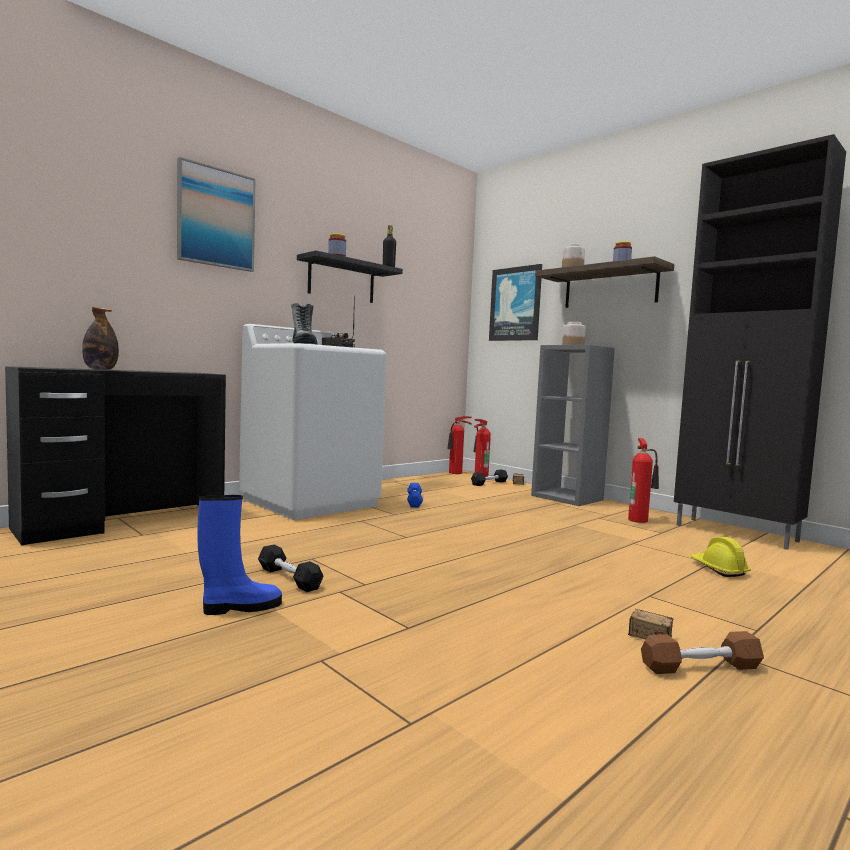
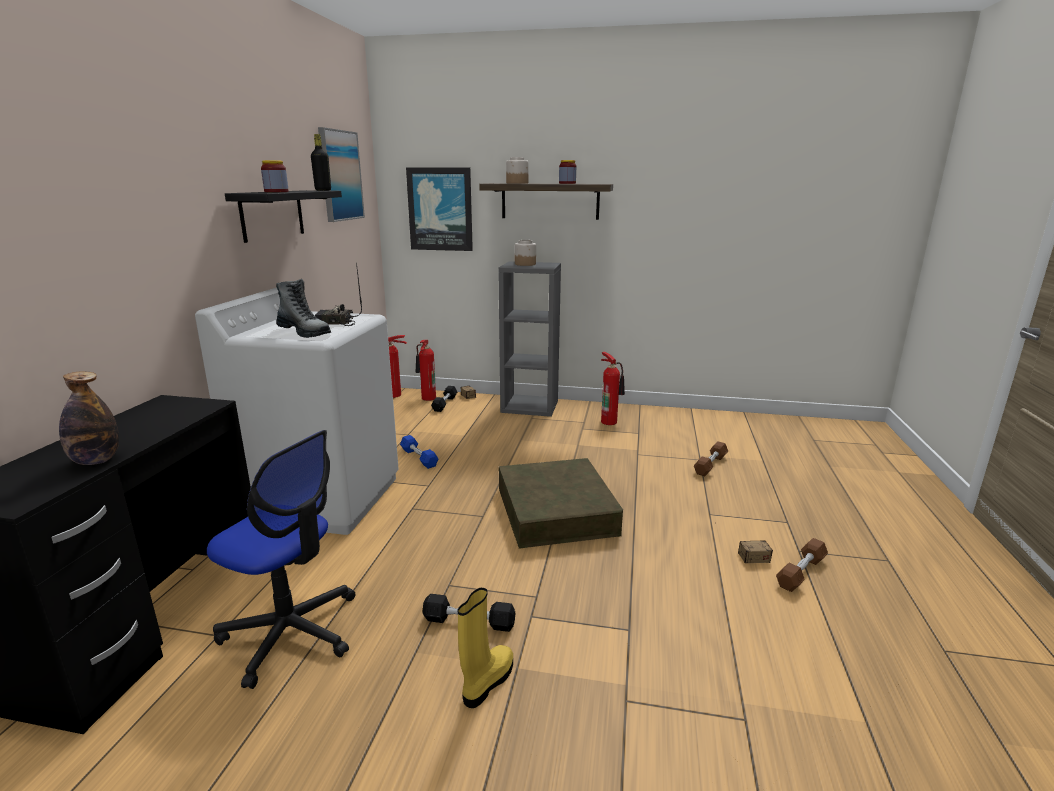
camera: 35 degrees left, 15 degrees up
(177, 546) = (291, 632): none -> office chair
(216, 218) = (126, 165): picture -> picture (340, 176)
(240, 607) = (487, 682): blue boot -> yellow boot
(476, 551) = (556, 511): none -> brown storage box
(718, 569) = (710, 465): yellow hard hat -> brown dumbbell
(737, 533) = (678, 416): black cabinet -> none

